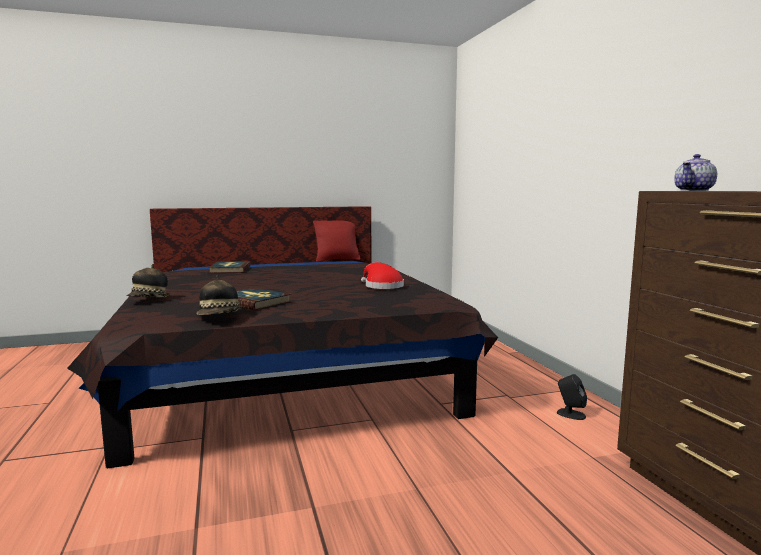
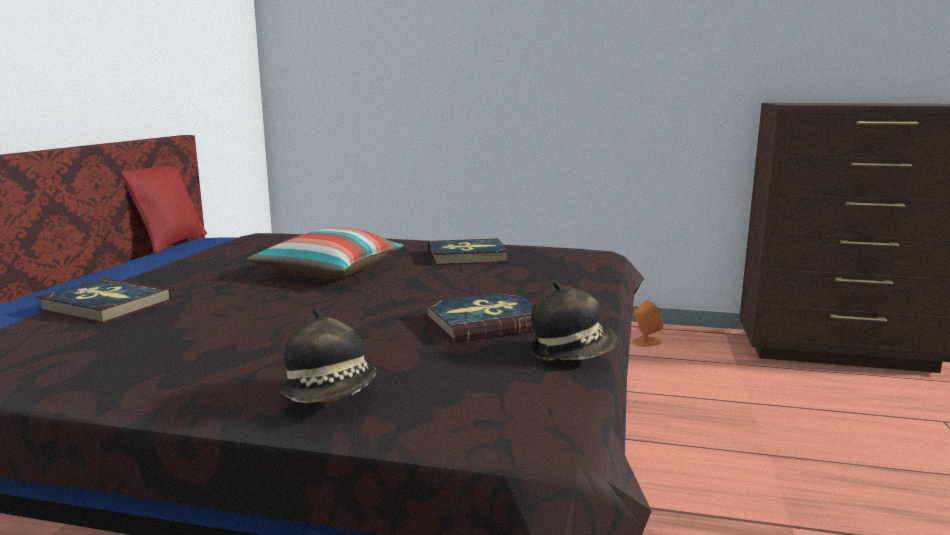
camera: 60 degrees left, 5 degrees up
(312, 277) = (329, 272): none -> pillow
(382, 286) = (467, 256): red hat -> book
(570, 414) = (646, 342): black speaker -> orange speaker
(694, 190) = (817, 104): teapot -> none

